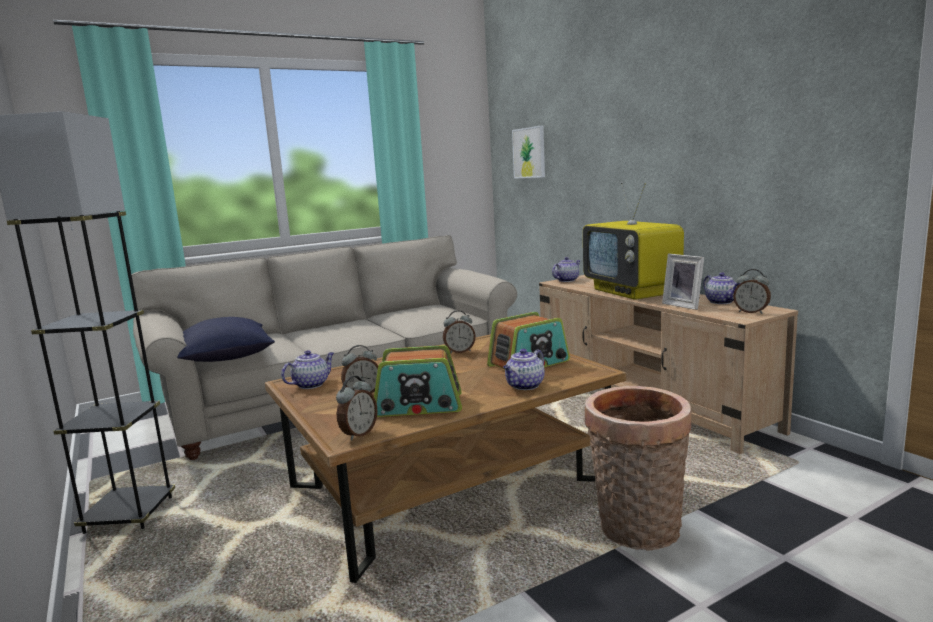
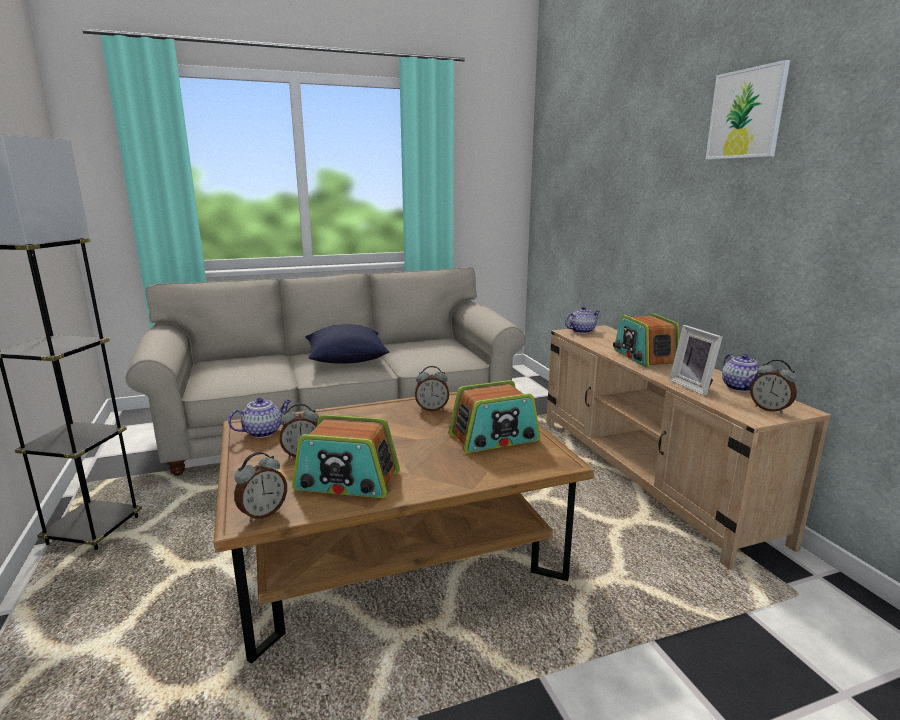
camera: 10 degrees right, 5 degrees up
(225, 358) = (215, 381): blue pillow -> blue pillow (346, 360)
(525, 386) = (471, 472): teapot -> none
(529, 153) = (566, 185): picture -> picture (746, 114)
(632, 292) = (644, 357): television -> radio
(636, 531) = (572, 658): basket -> none

